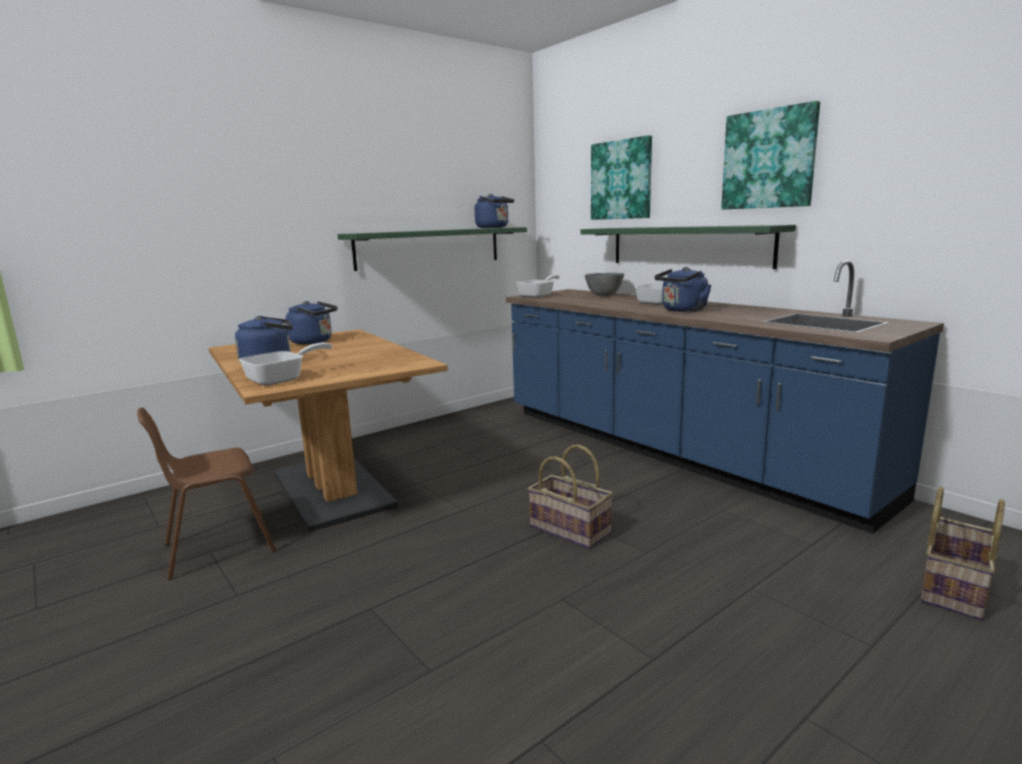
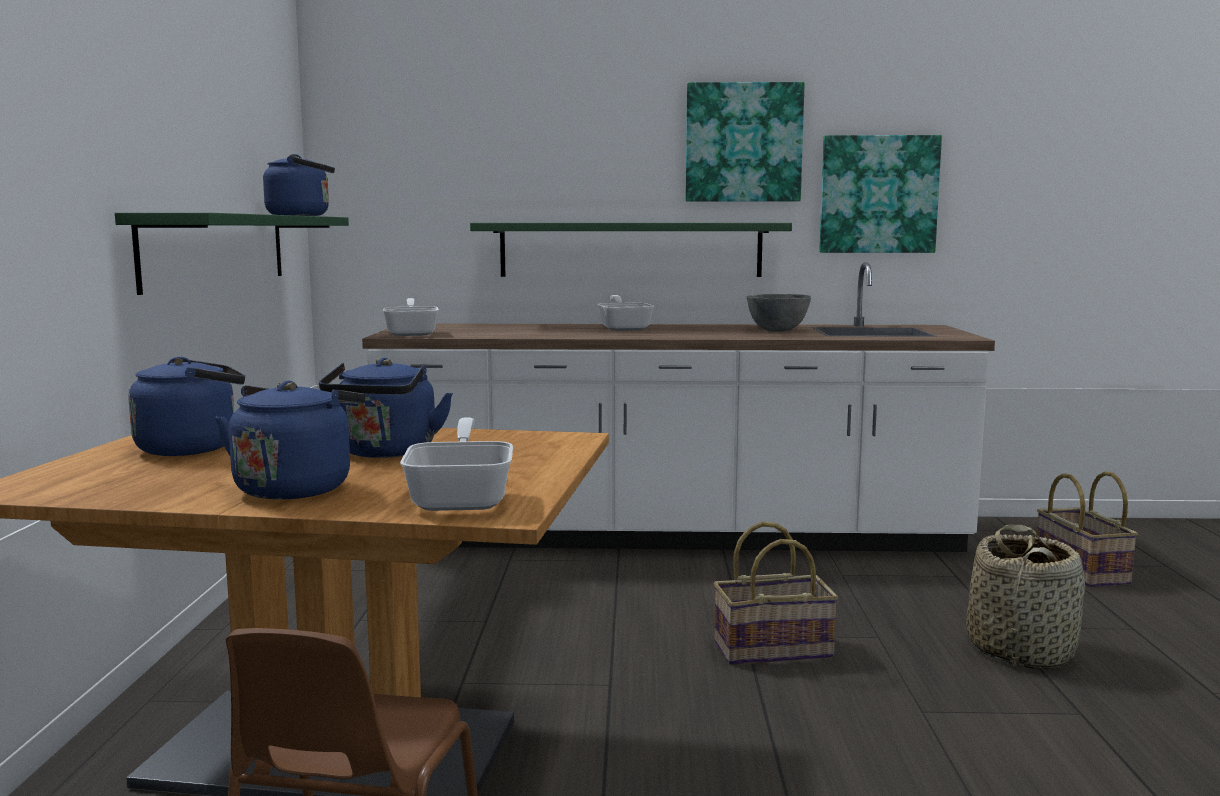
camera: 50 degrees left, 5 degrees down
(603, 295) = (508, 327): grey bowl -> grey bowl (777, 331)
(621, 180) = (506, 151): picture -> picture (878, 194)
(672, 450) = (670, 535): blue counter -> white counter
(682, 310) = (699, 333): blue kettle -> blue kettle (385, 453)
(722, 606) = (1021, 650): none -> basket

